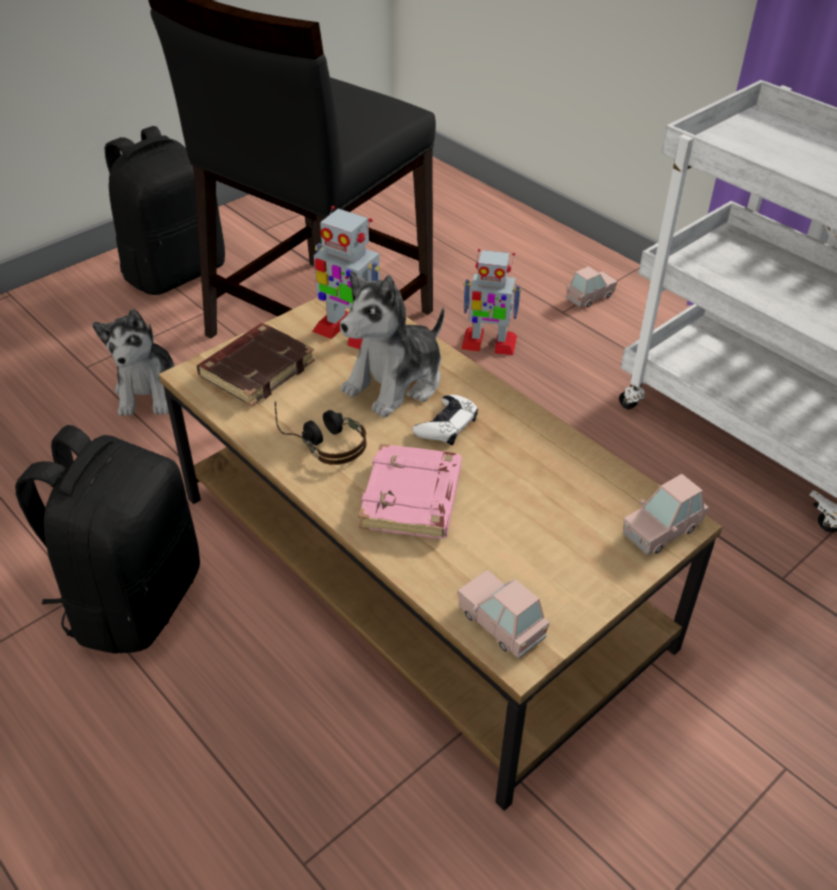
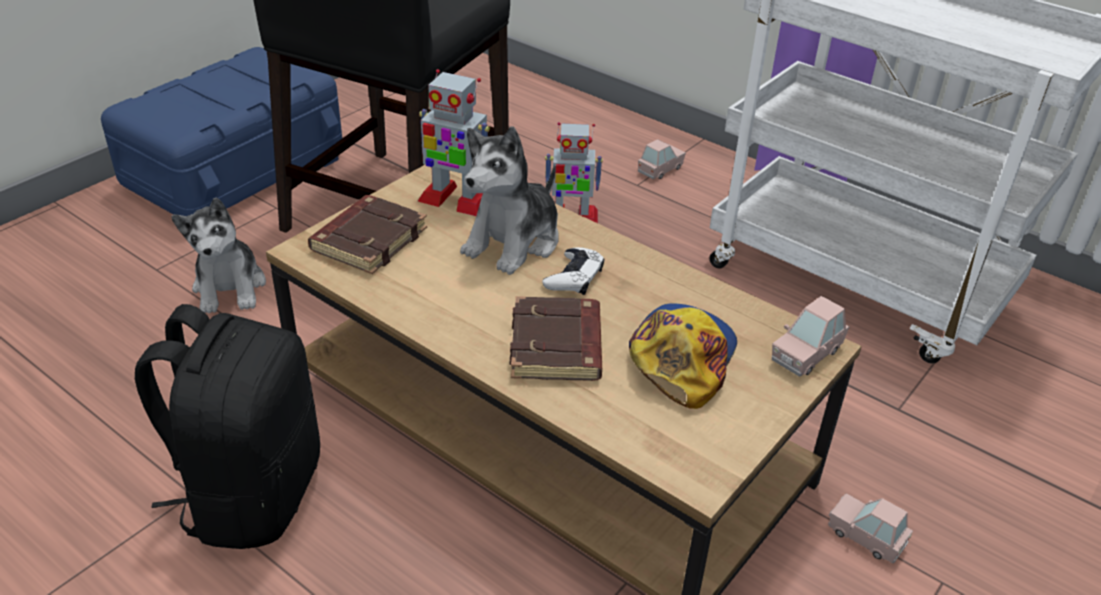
camera: 10 degrees left, 5 degrees down
(175, 272) = (235, 172): black backpack -> blue storage box
(321, 439) = (451, 300): headphones -> none
(413, 499) = (558, 347): pink book -> brown book
(500, 623) = (674, 453): pink toy car -> pink toy car (865, 537)
(533, 522) = (682, 357): none -> cap

